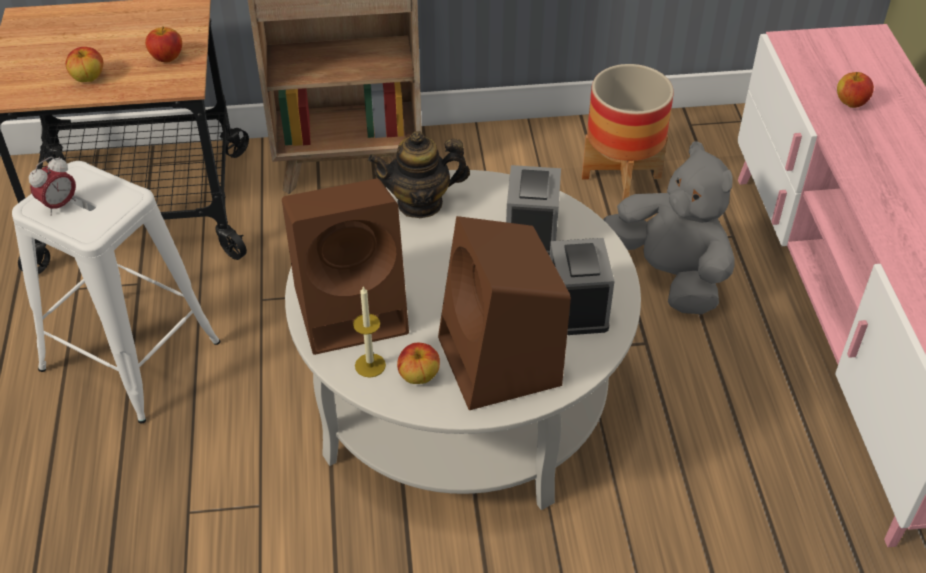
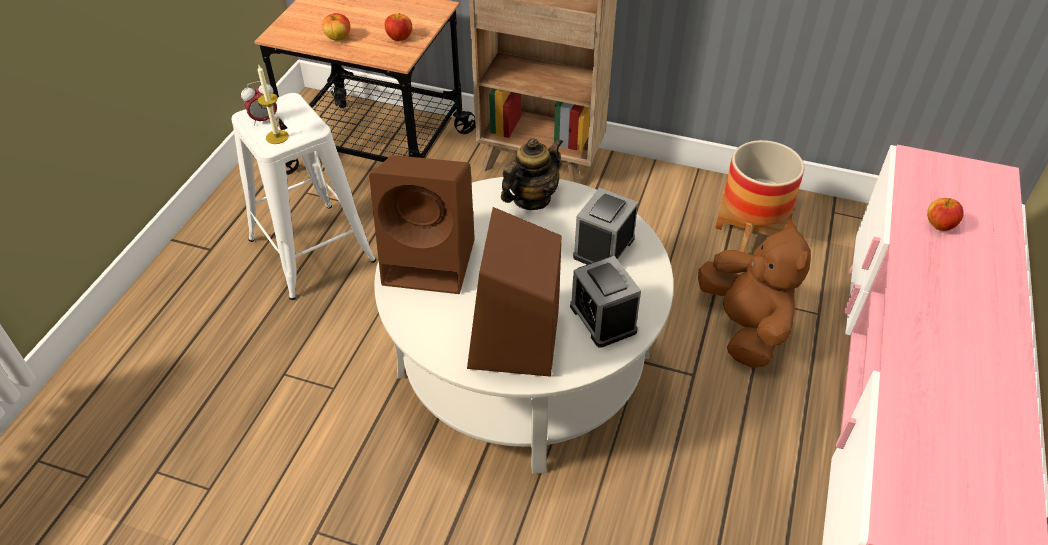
camera: 25 degrees right, 0 degrees up
(370, 365) = (416, 307): candle -> candle (277, 137)
(419, 376) = (446, 329): apple -> none
(420, 203) = (531, 199): teapot -> teapot turned 120 degrees clockwise
(577, 306) = (603, 318): alarm clock -> alarm clock turned 45 degrees counterclockwise
(669, 275) = (744, 327): grey plush toy -> brown plush toy

